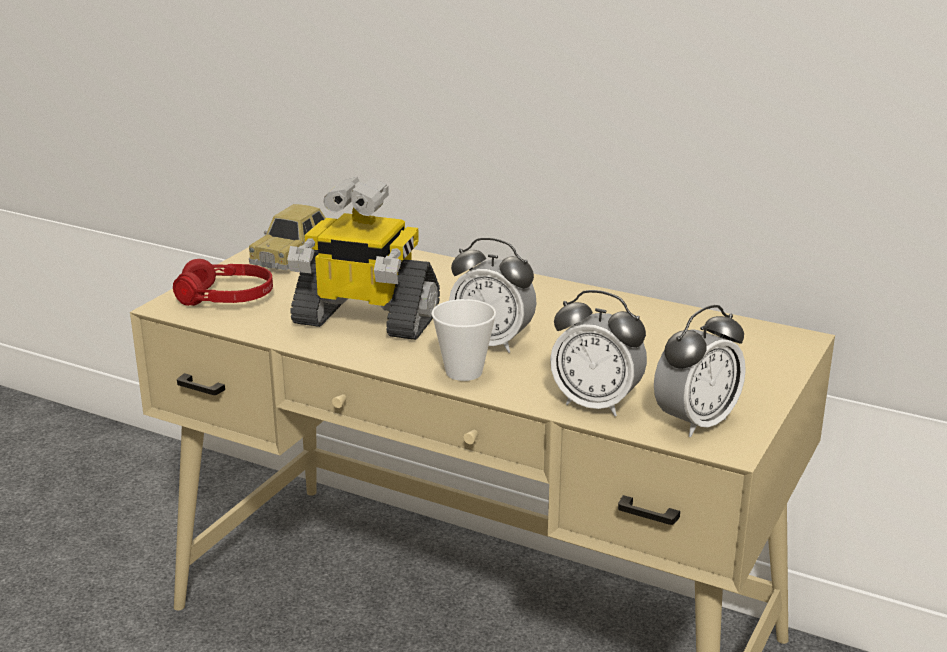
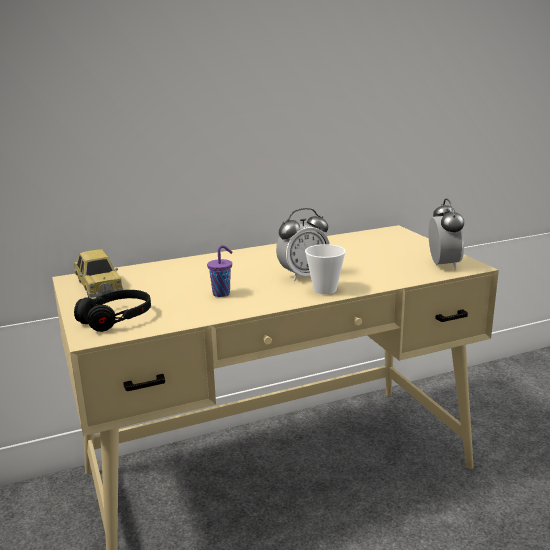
camera: 50 degrees left, 5 degrees down
(226, 298) = (116, 318): red headphones -> black headphones
(364, 320) = (222, 293): toy robot -> purple cup
(596, 404) = (400, 275): alarm clock -> none

